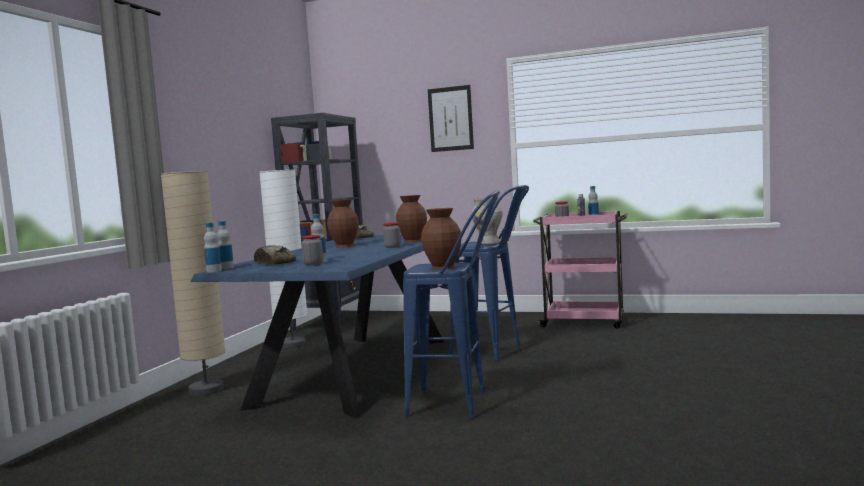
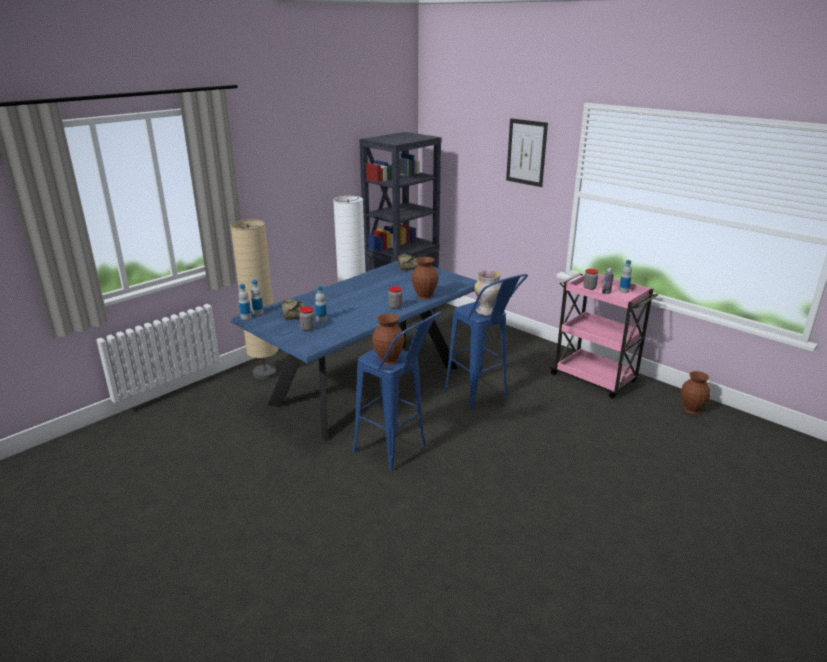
camera: 25 degrees right, 20 degrees up
(345, 246) = (373, 288): brown vase -> brown vase (692, 409)

